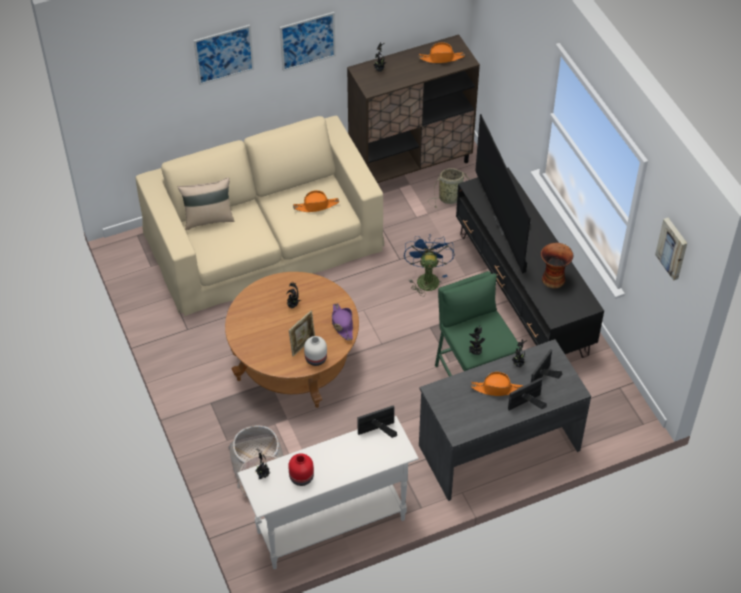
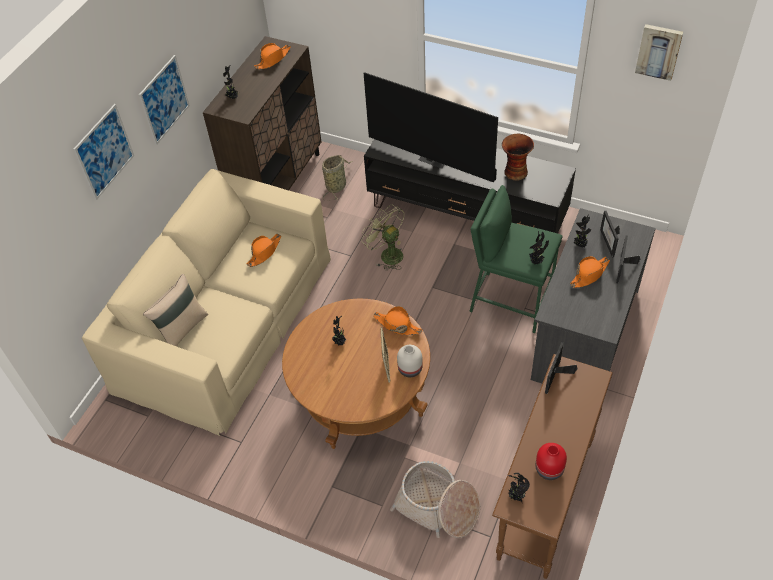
camera: 40 degrees left, 0 degrees up
(330, 525) = (544, 500): white console table -> brown console table
(342, 324) = (397, 325): purple hat -> orange hat
(426, 278) = (387, 254): blue fan -> green fan

